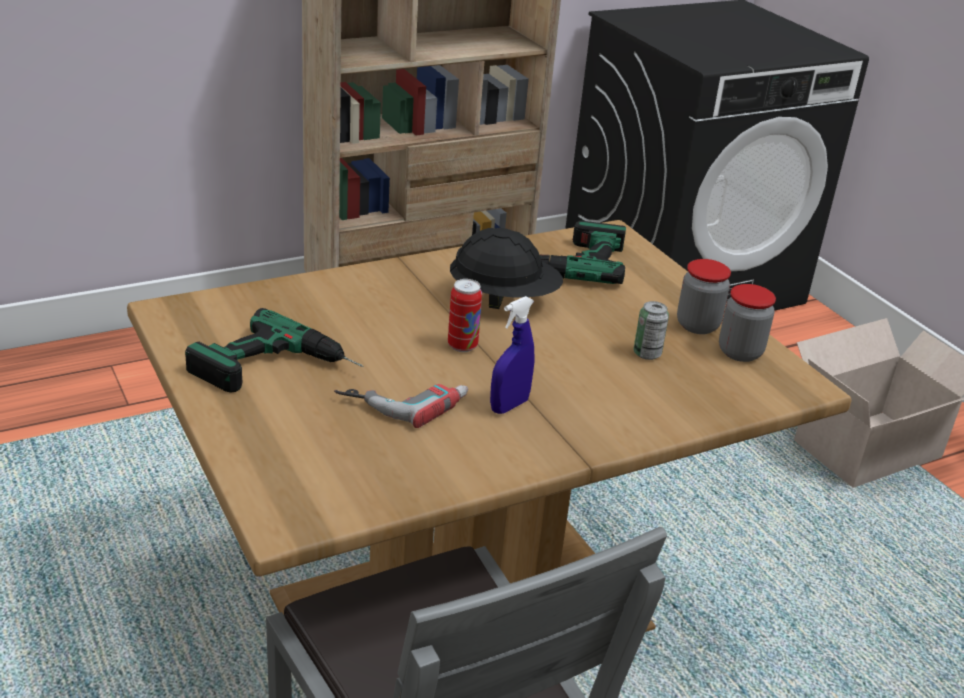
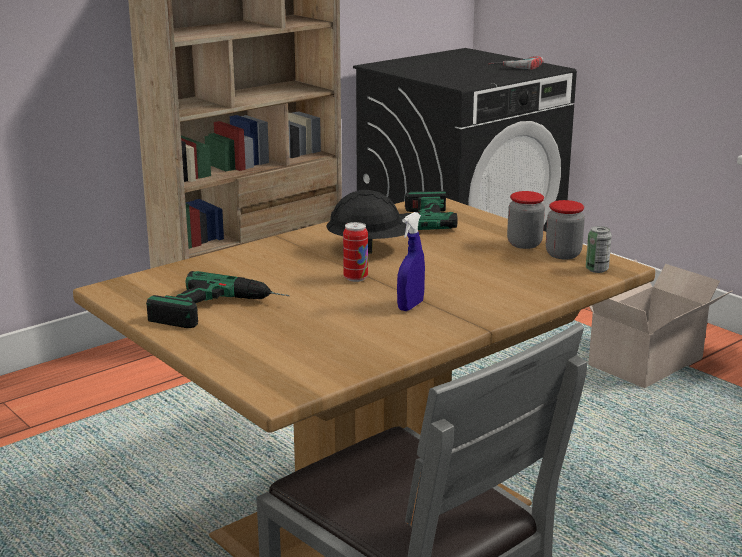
camera: 10 degrees left, 10 degrees down
(403, 399) = (328, 313): power drill -> power drill (517, 66)
(647, 354) = (496, 264): can -> can (596, 269)

